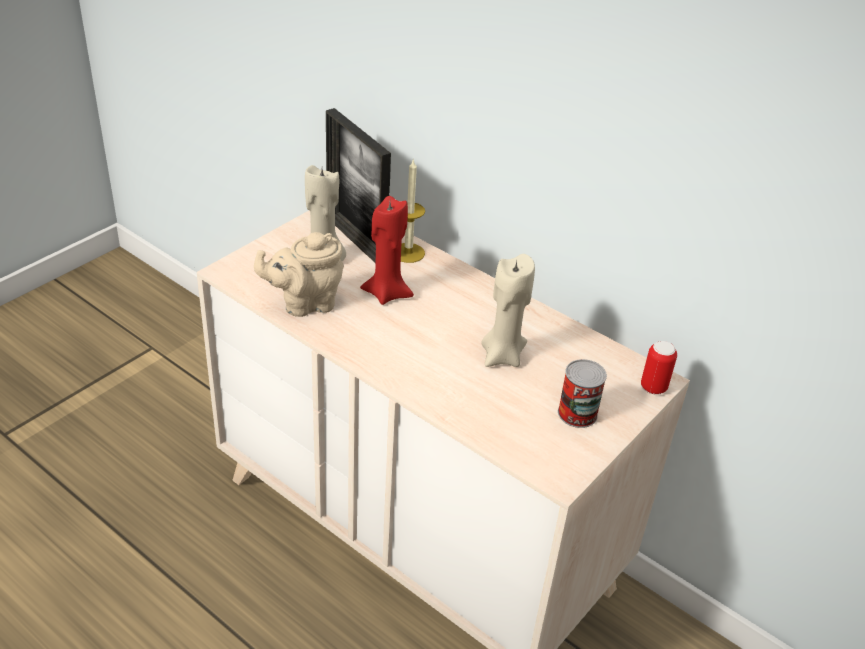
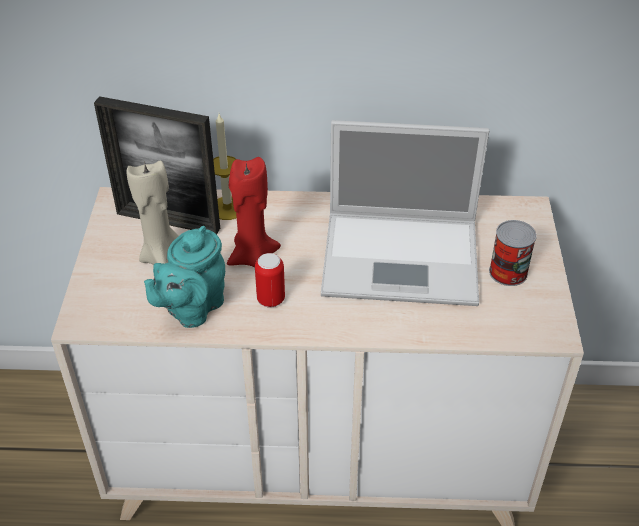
camera: 35 degrees left, 5 degrees up
(305, 303) = (192, 309): beige teapot -> turquoise teapot
(502, 356) = (404, 257): beige candle -> laptop
(653, 387) = (533, 217): can -> can (271, 299)

